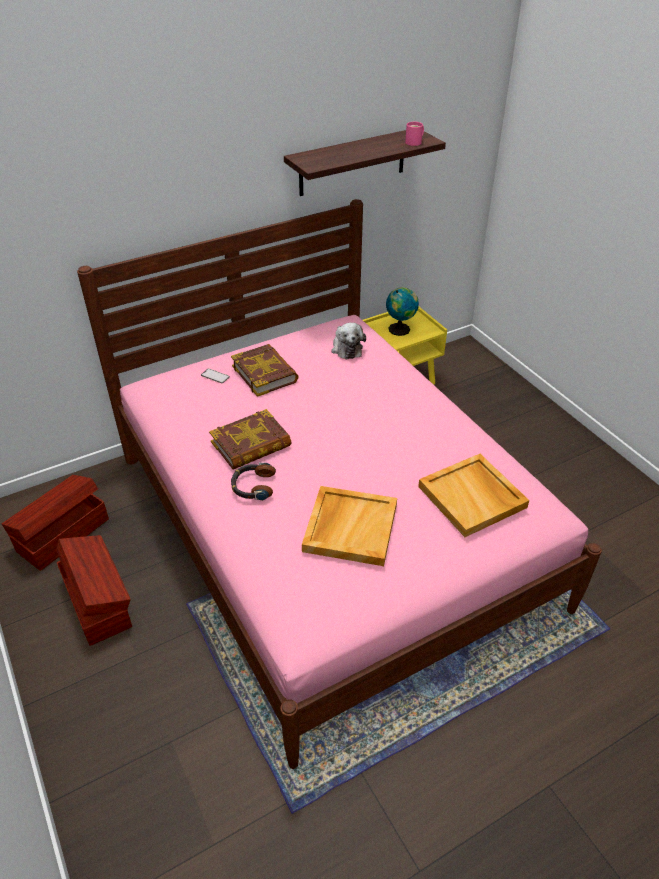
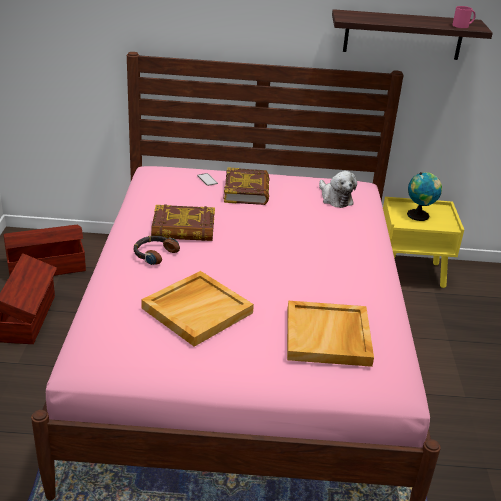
camera: 30 degrees right, 10 degrees down
(346, 348) = (335, 198): plush toy -> plush toy turned 45 degrees counterclockwise

